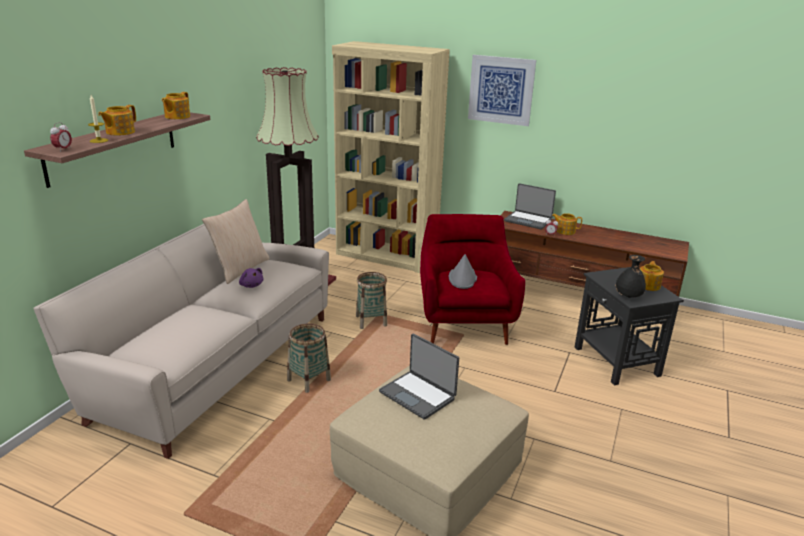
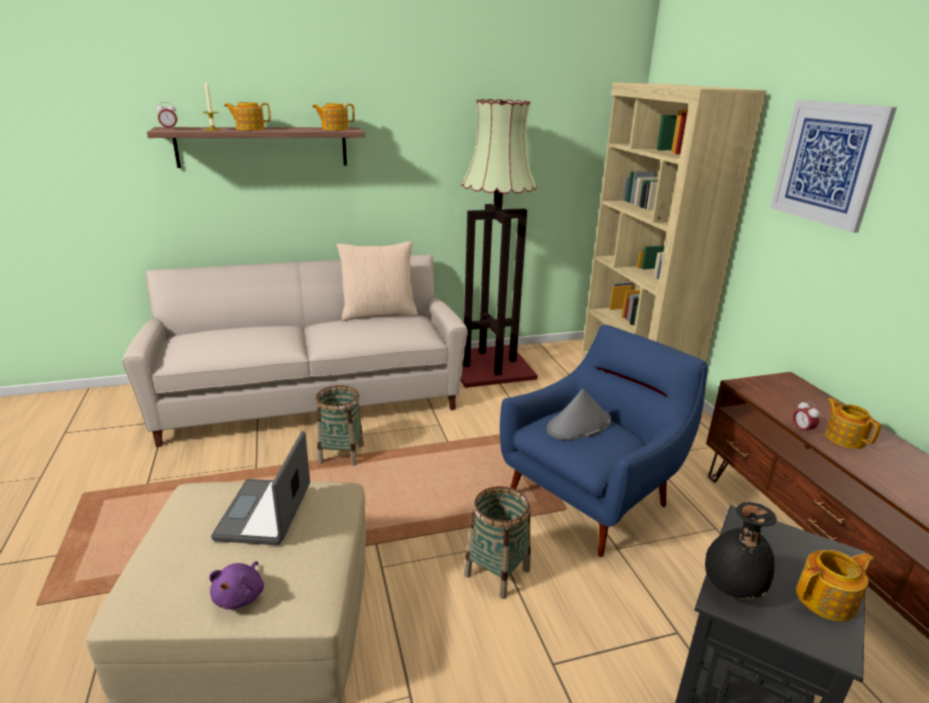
camera: 50 degrees right, 0 degrees up
(251, 285) = (351, 328): purple plush toy -> purple plush toy (241, 596)
(371, 321) = (494, 435): basket -> basket (497, 572)
(464, 323) = (592, 497): red armchair -> blue armchair
(528, 220) = (803, 398): laptop -> none

